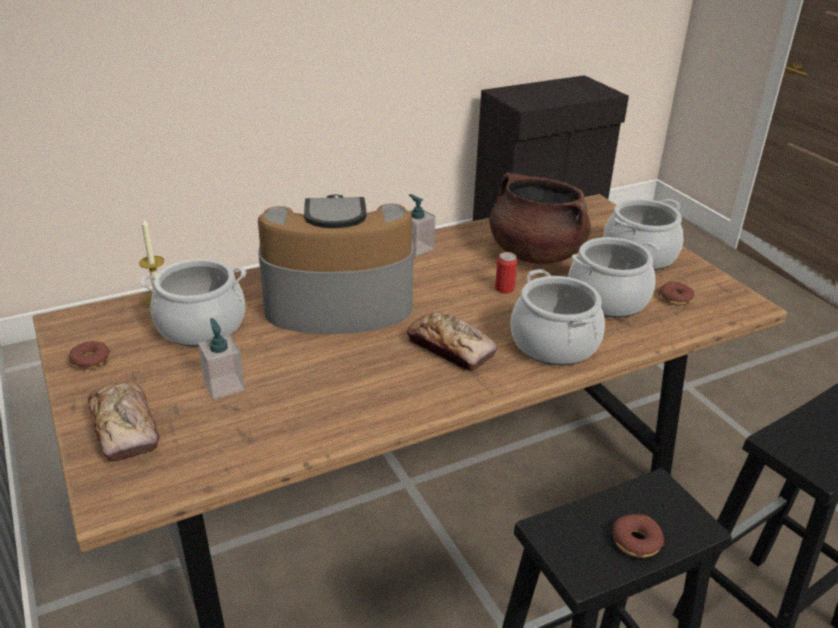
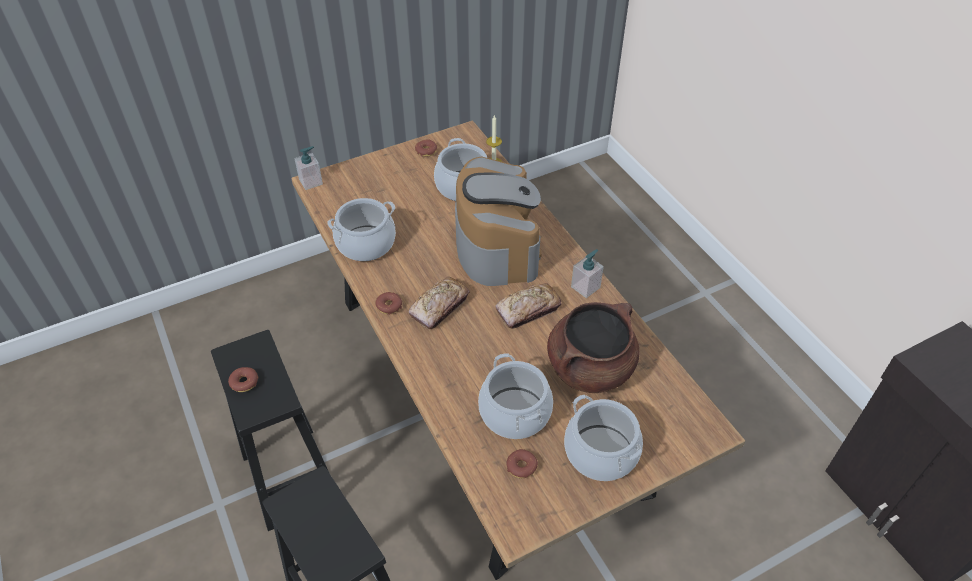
camera: 90 degrees right, 15 degrees up
(125, 429) = (366, 175): bread -> bread (528, 310)
(224, 386) = (401, 205): soap dispenser -> soap dispenser (311, 182)
(450, 393) = (389, 306): none -> donut
(504, 288) = (525, 342): can -> none
(554, 344) = (446, 367): cooking pot -> cooking pot (365, 243)

